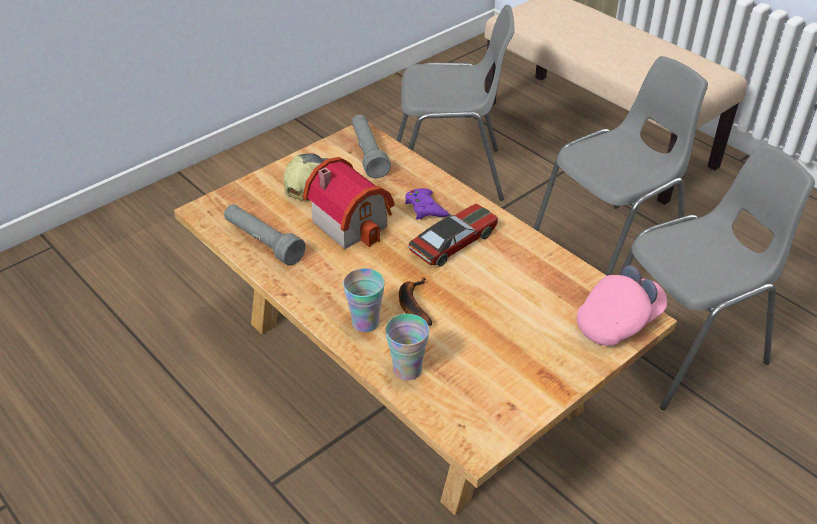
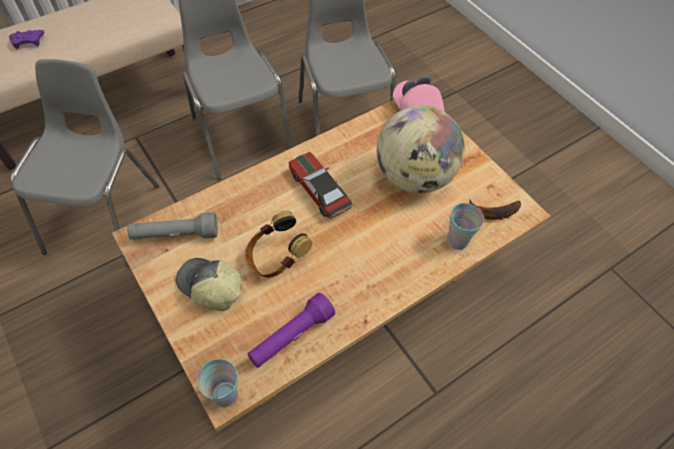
camera: 85 degrees left, 15 degrees up
(263, 242) = (291, 336): grey flashlight -> purple flashlight
(352, 221) = (276, 258): toy house -> headphones
(365, 323) = (406, 262): cup -> cup (225, 394)
(412, 305) = (389, 228): banana -> banana (493, 213)
(425, 208) = (271, 202): purple game controller -> purple game controller (28, 41)
(501, 323) = (413, 177): none -> globe

